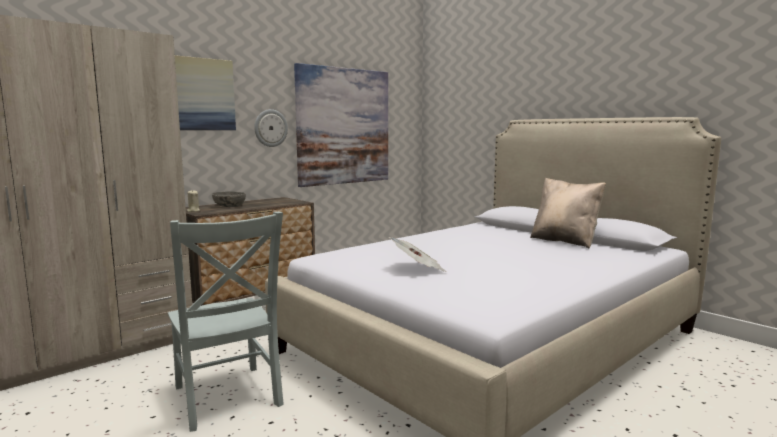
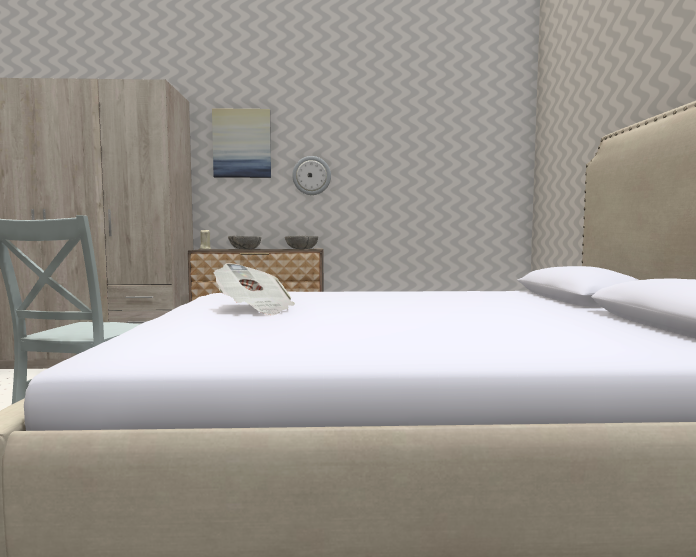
camera: 40 degrees right, 5 degrees down
(277, 200) = (301, 249): none -> grey bowl
(344, 126) = (406, 174): picture -> none
(565, 241) = (588, 316): beige pillow -> none

